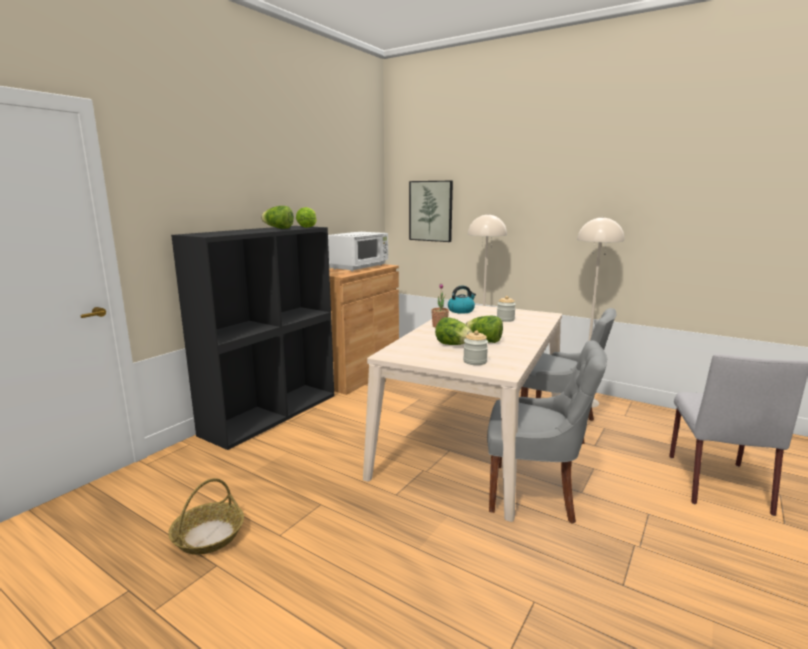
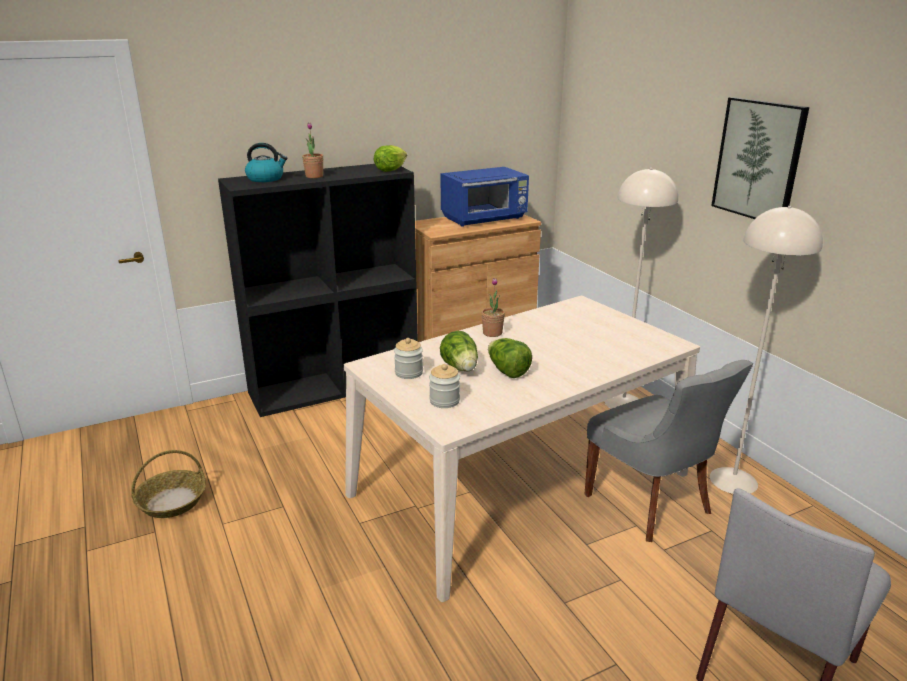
camera: 30 degrees right, 10 degrees up
(257, 230) = (314, 176): none -> potted plant
(278, 228) = (351, 171): lettuce -> none
(359, 267) = (485, 218): white microwave -> blue microwave
(431, 211) = (607, 145): picture -> picture (759, 160)
(461, 310) = (562, 311): kettle -> kettle (266, 179)
(505, 319) = (595, 340): jar -> jar (409, 373)
(535, 493) = (506, 581): grey chair -> none

